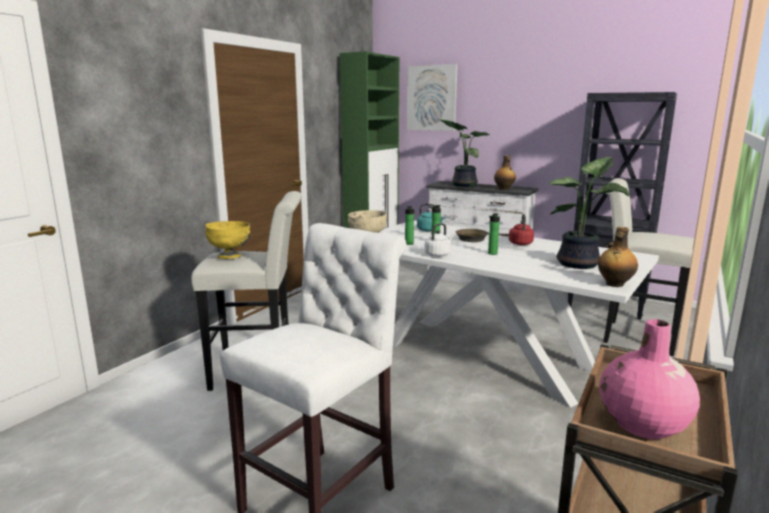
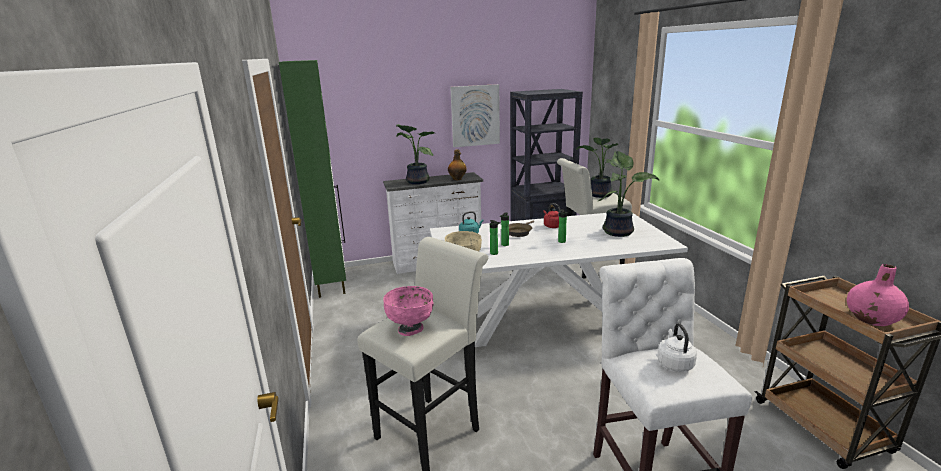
camera: 45 degrees left, 5 degrees up
(230, 257) = (411, 329): yellow bowl -> pink bowl
(432, 98) = (360, 101): picture -> picture (475, 115)
(438, 254) = (537, 255): white kettle -> white kettle (674, 363)
(614, 284) = (666, 241): bottle -> none
(658, 235) = (598, 195): none -> potted plant

